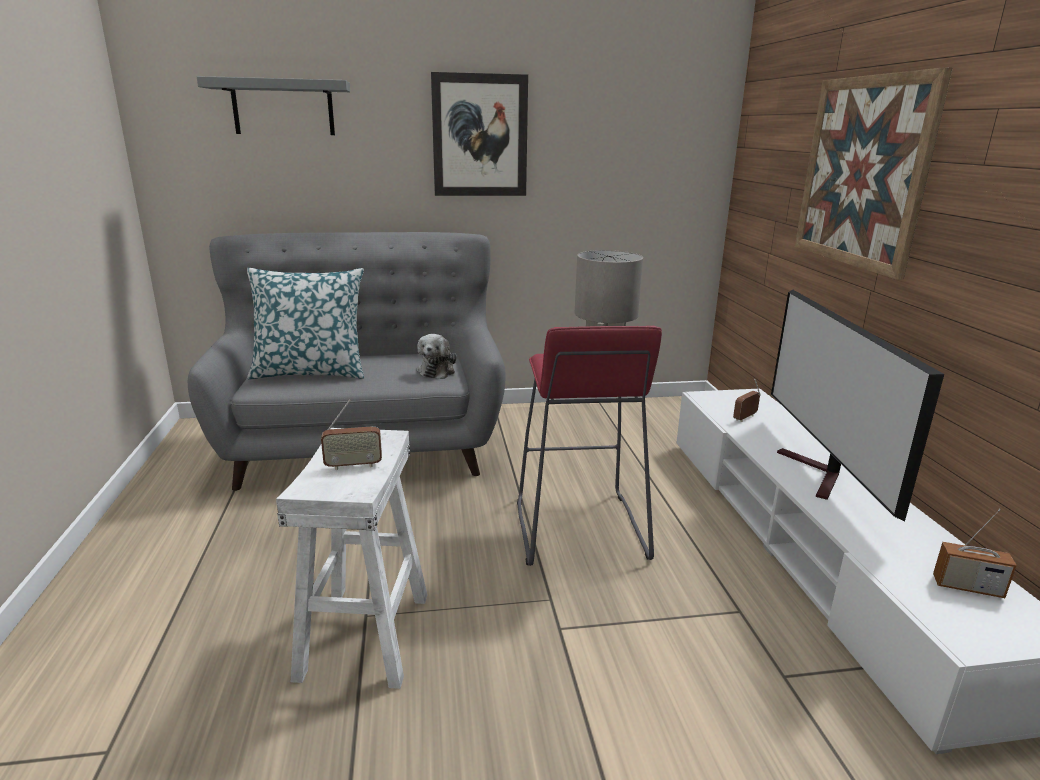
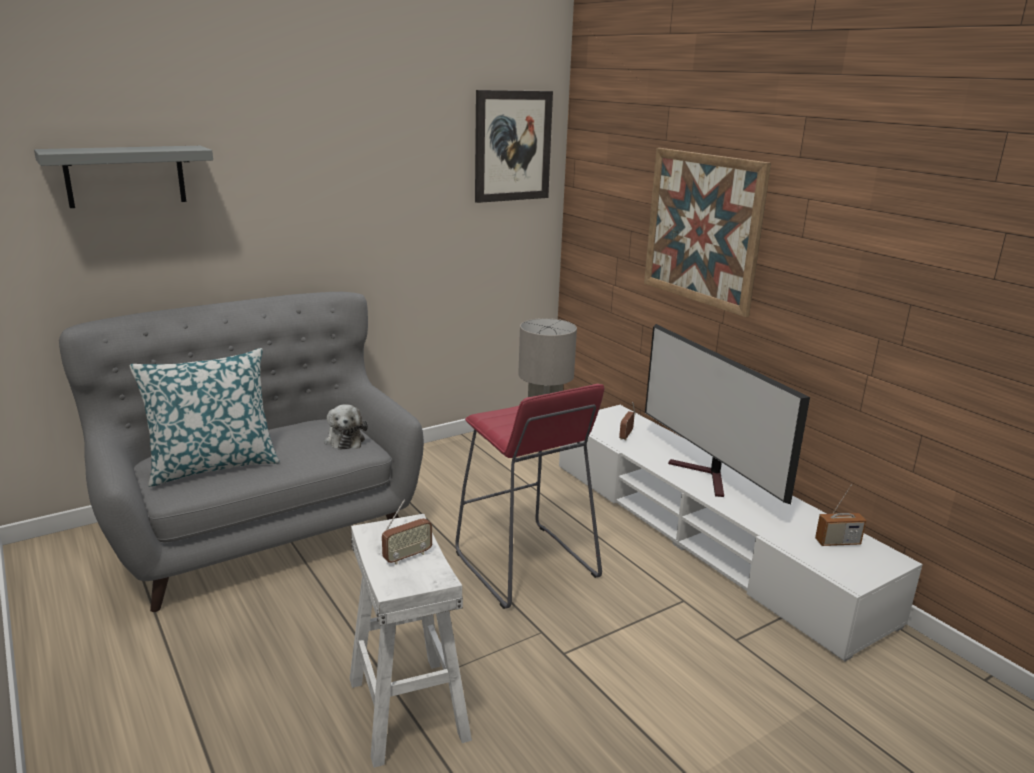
camera: 25 degrees left, 0 degrees up
(480, 136) = (338, 191): picture -> picture (512, 146)

